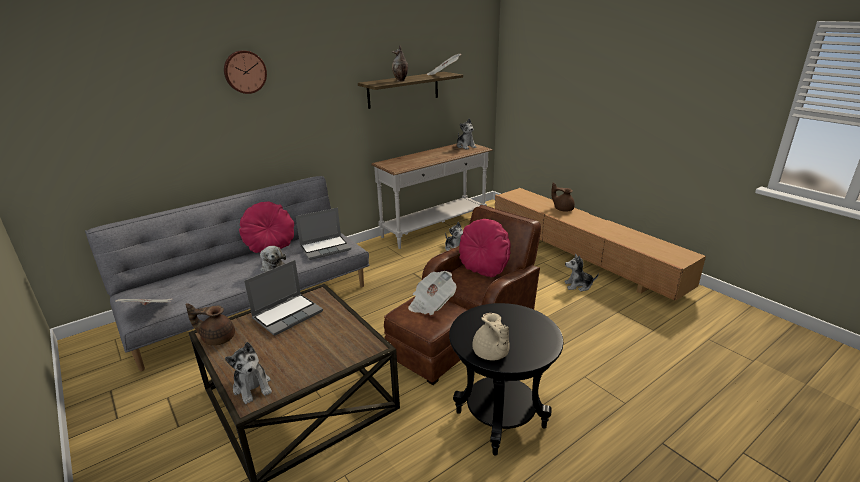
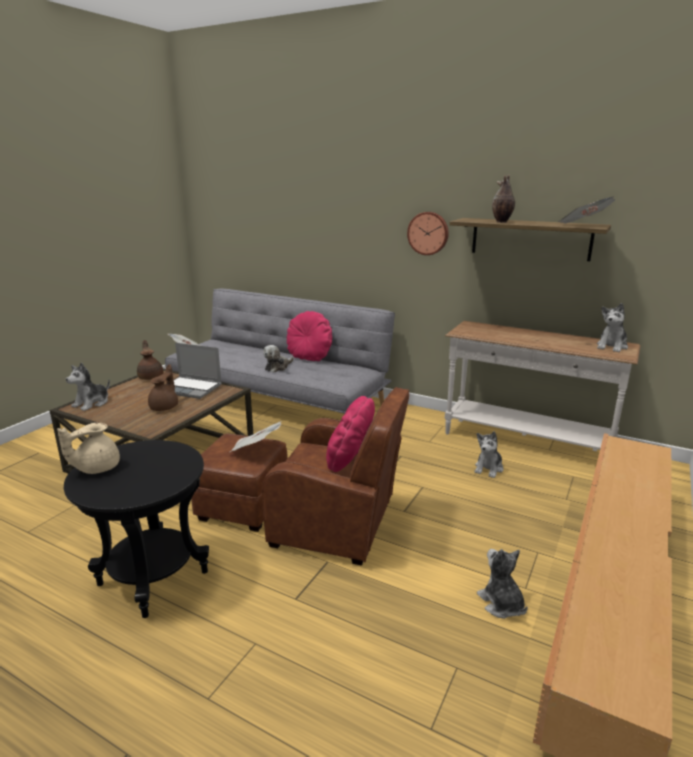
camera: 65 degrees right, 5 degrees down
(244, 72) = (345, 188): wall clock -> wall clock (428, 233)
(325, 248) = (327, 376): laptop -> none
(562, 209) = (645, 500): brown teapot -> brown teapot (165, 407)

